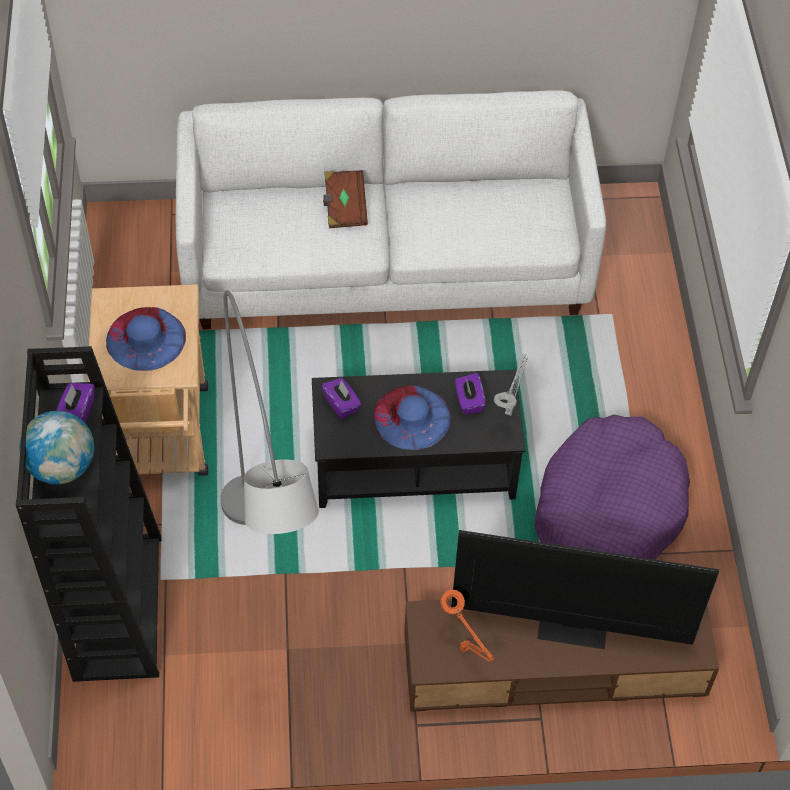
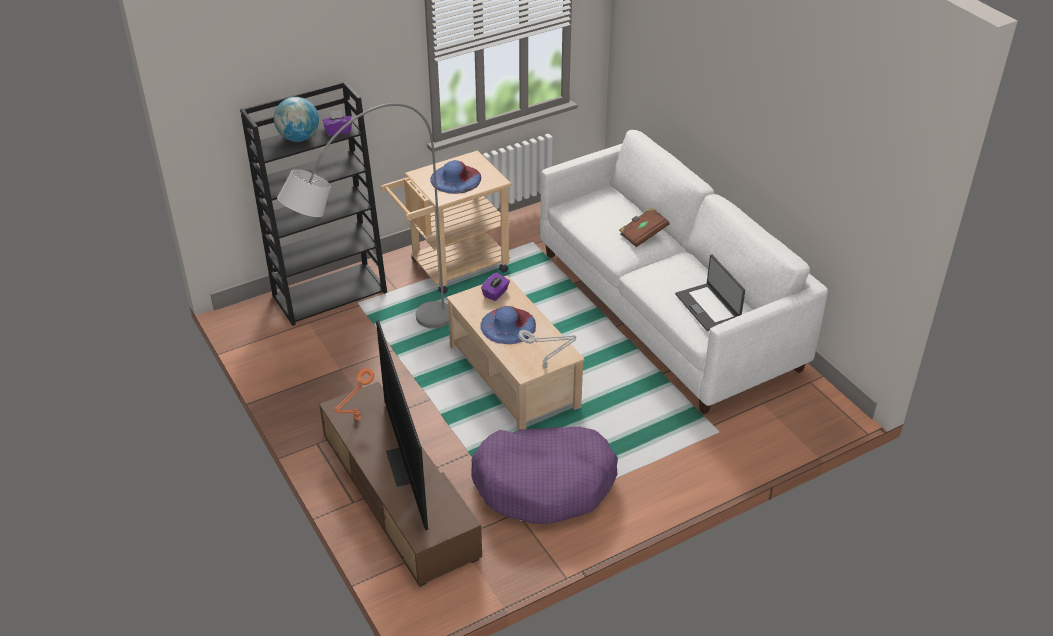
camera: 65 degrees right, 15 degrees down
(414, 462) = (515, 376): black coffee table -> beige coffee table
(469, 401) = (540, 346): purple tissue box -> none
(513, 214) = (708, 307): none -> laptop

